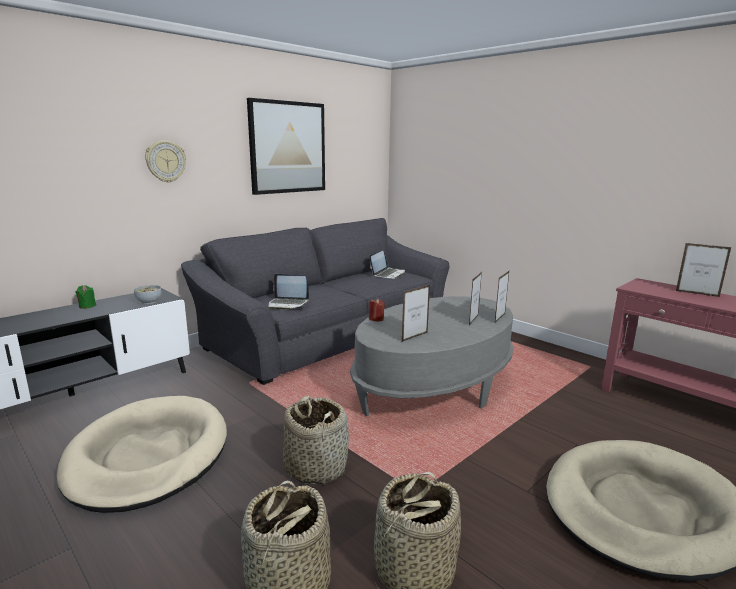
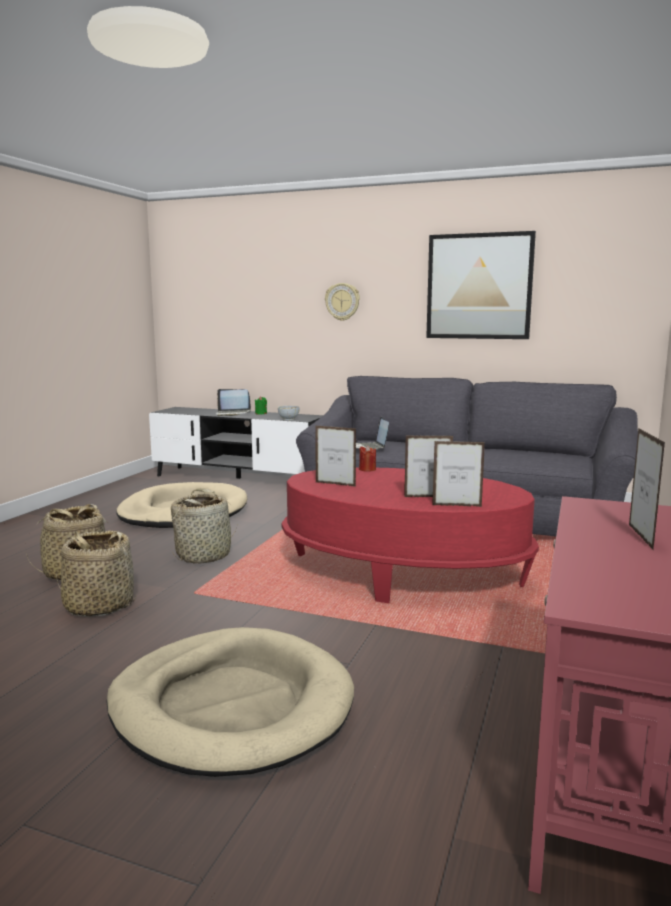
camera: 65 degrees right, 5 degrees down
(388, 274) = (549, 457): laptop -> laptop (233, 414)
(434, 386) = (402, 574): grey coffee table -> red coffee table

